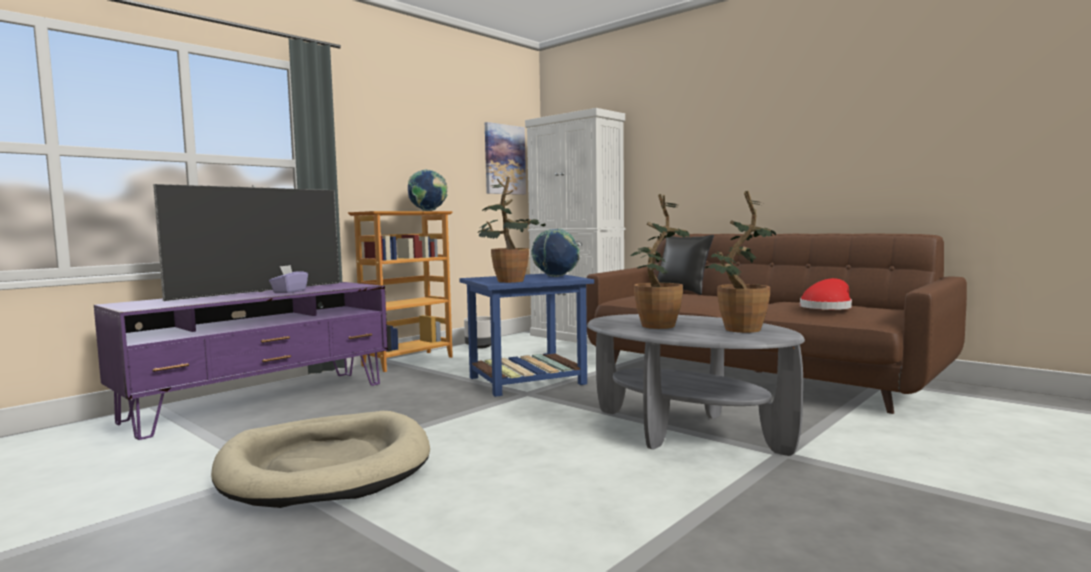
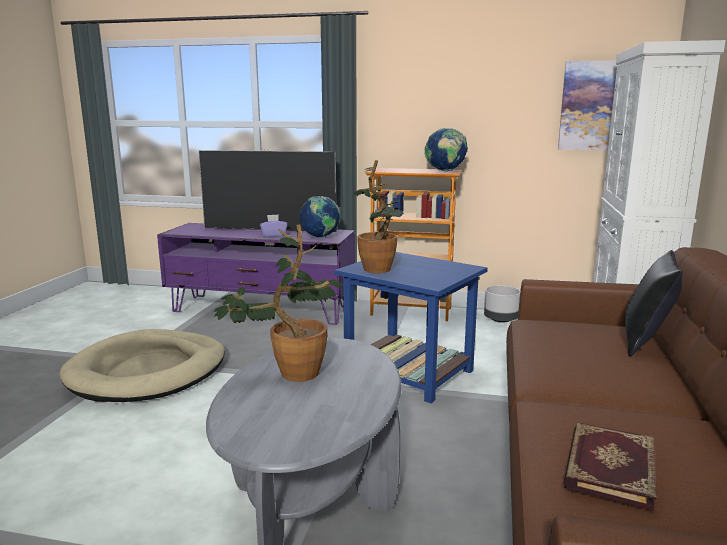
camera: 60 degrees right, 10 degrees up
(555, 277) = (439, 275): globe -> globe (320, 237)
(737, 330) = (294, 418): potted plant -> none
(827, 308) = (607, 467): red hat -> book

